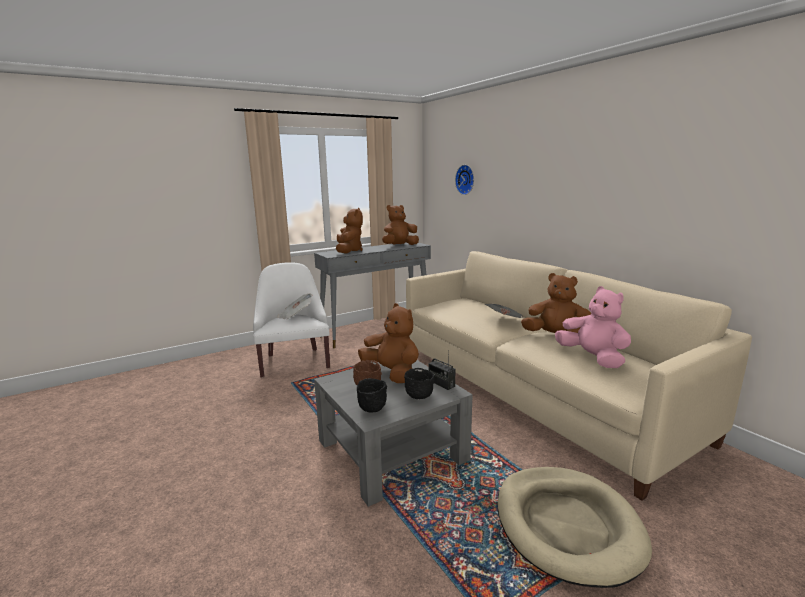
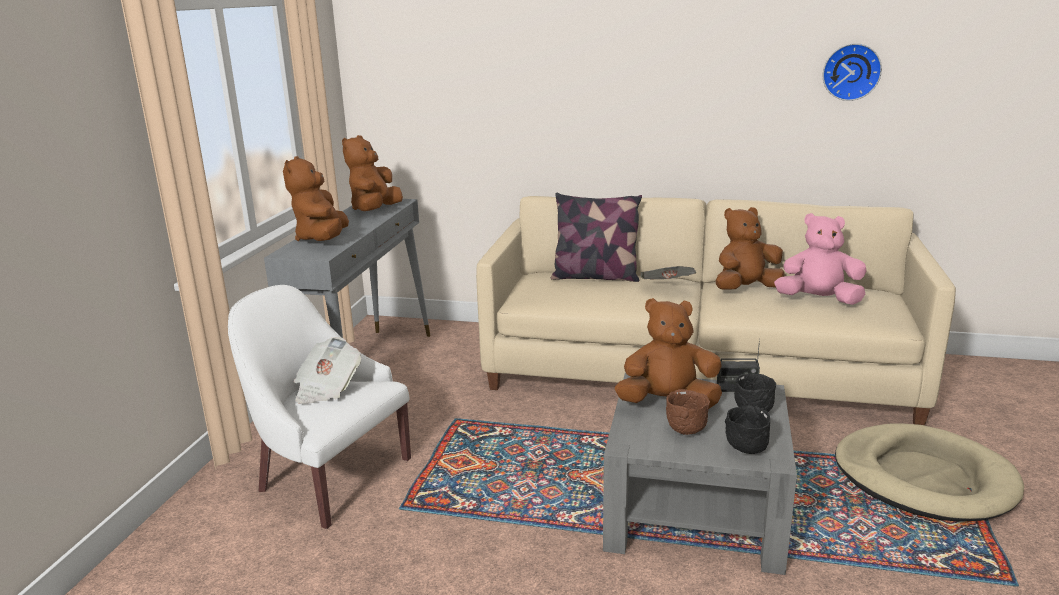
camera: 45 degrees left, 5 degrees up
(349, 251) = (322, 239): brown plush toy -> brown plush toy turned 135 degrees counterclockwise
(466, 179) = (464, 80): wall clock -> wall clock (851, 72)
(484, 306) = (595, 277): none -> pillow

